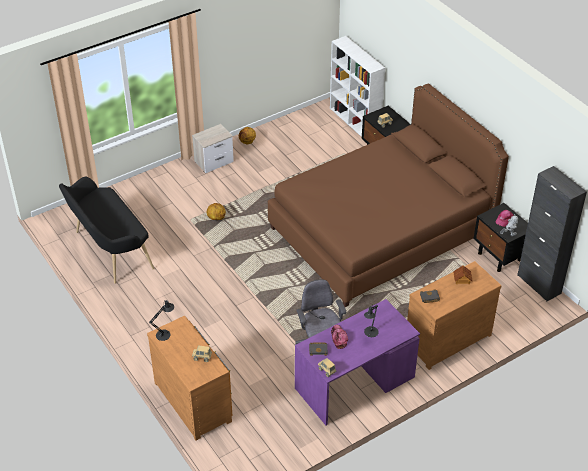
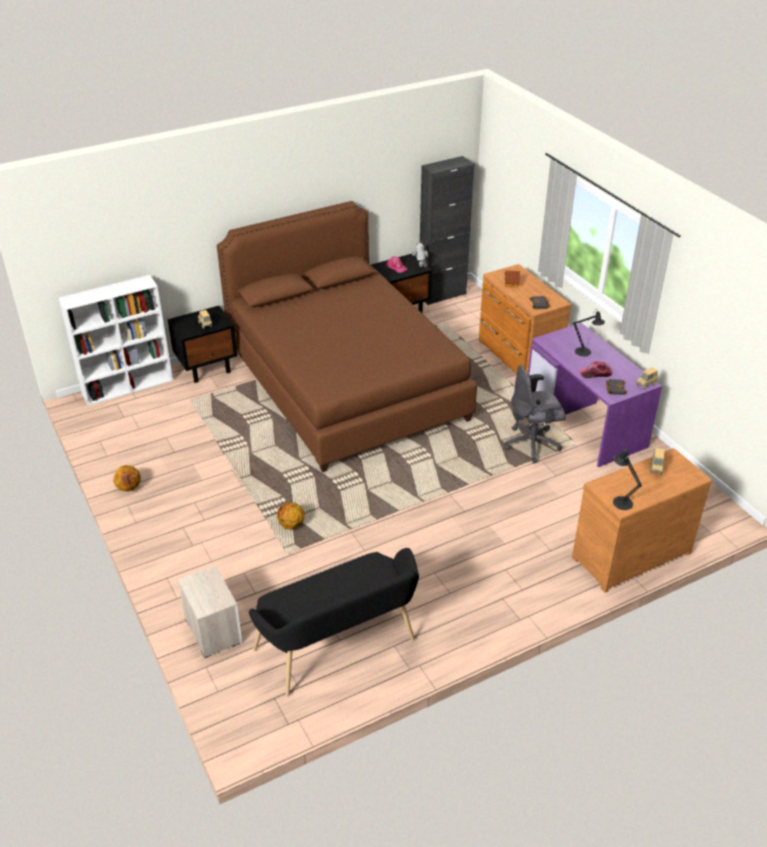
camera: 85 degrees left, 5 degrees down
(214, 161) = (162, 524): nightstand -> nightstand (213, 630)

